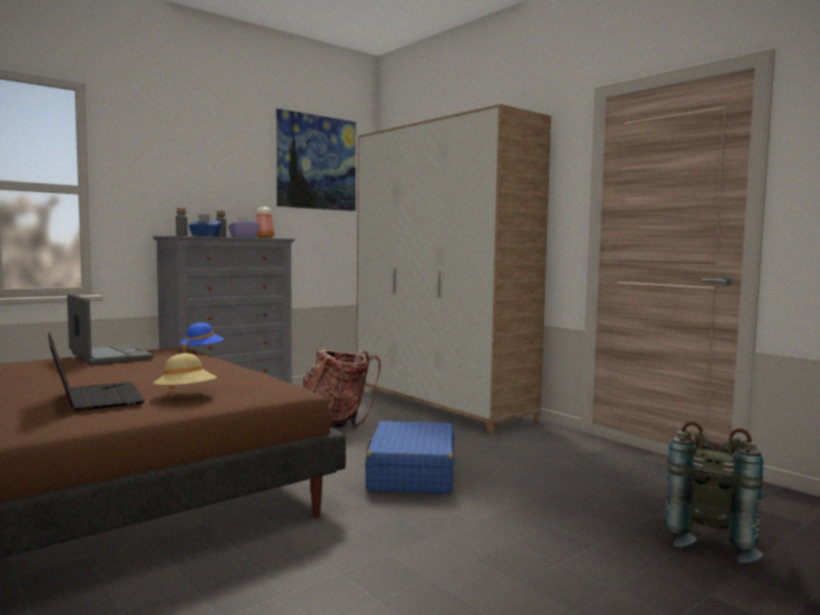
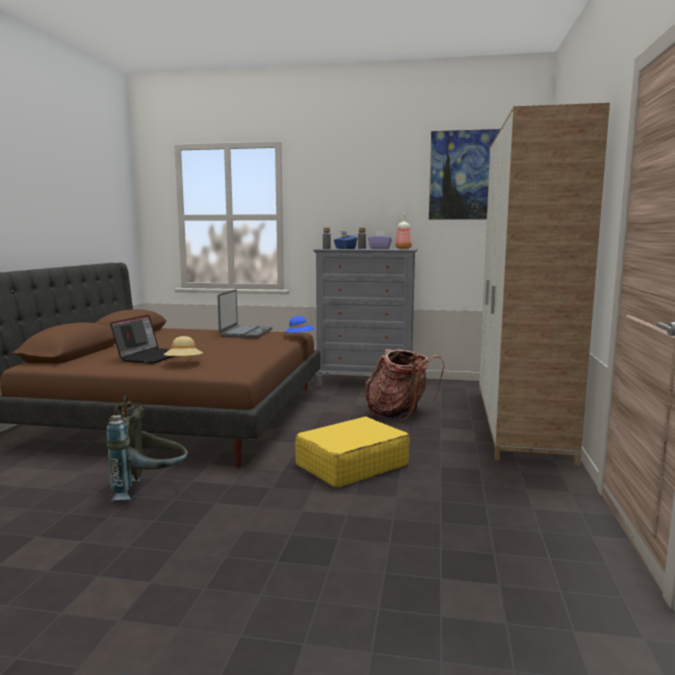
camera: 50 degrees right, 5 degrees up
(411, 473) = (351, 465): blue suitcase -> yellow suitcase
(712, 540) = (428, 622): grey backpack -> grey backpack (150, 490)

